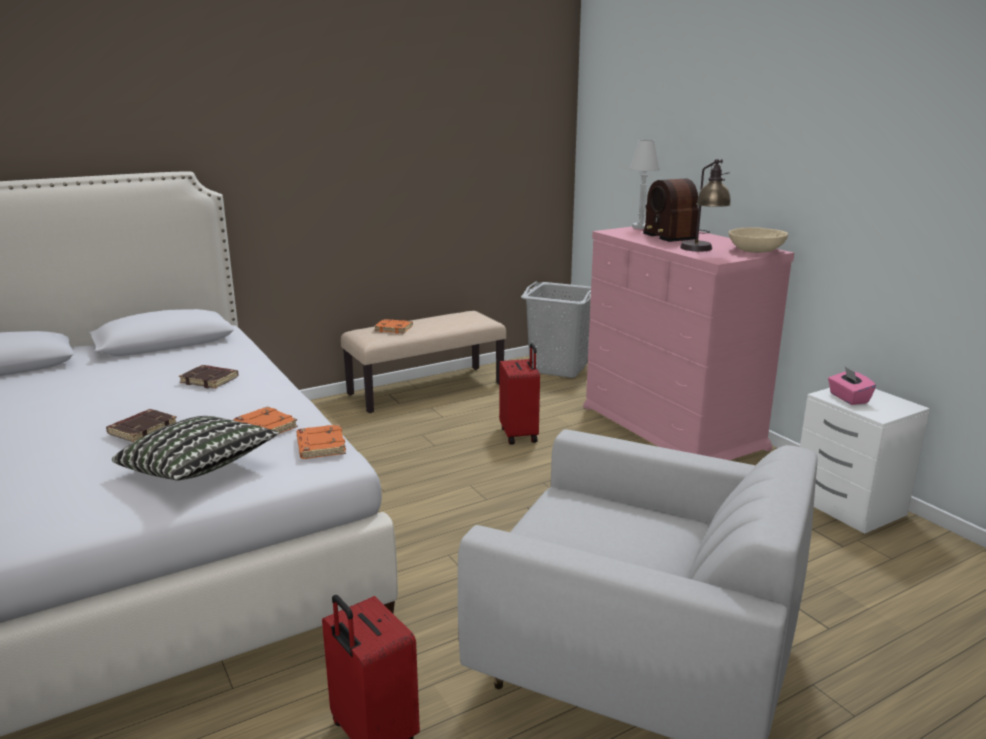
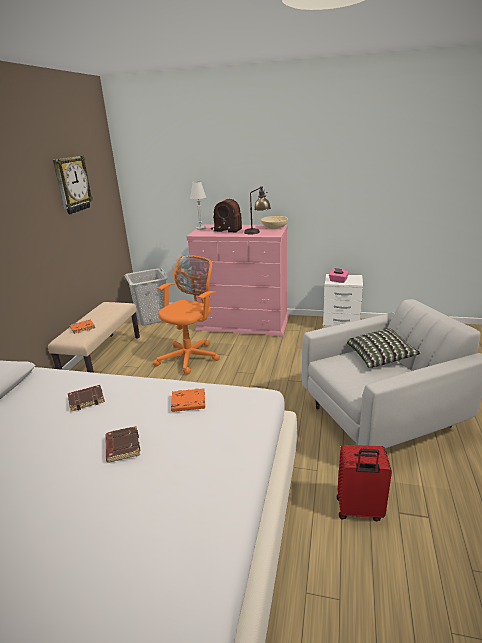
camera: 45 degrees left, 5 degrees up
(198, 470) = (211, 442): pillow -> pillow (379, 357)
(320, 446) = (237, 394): orange book -> none
(463, 120) = (72, 185): none -> wall clock
(520, 435) = (190, 357): red suitcase -> orange office chair

